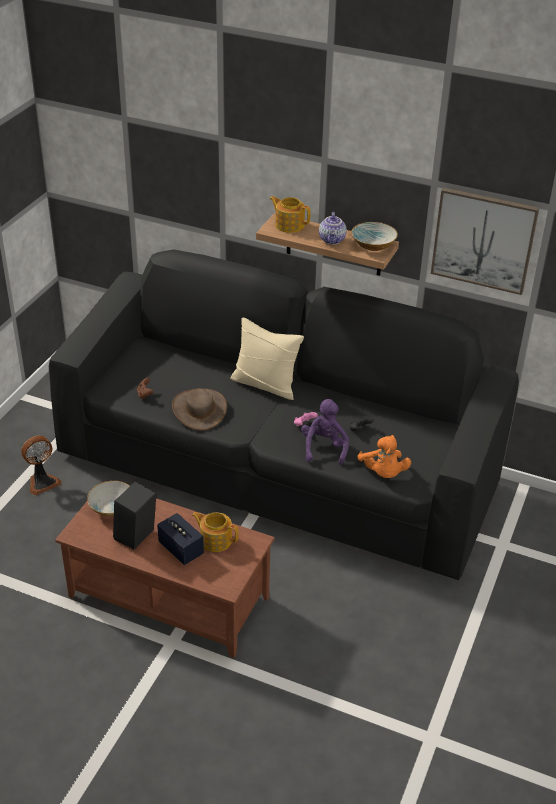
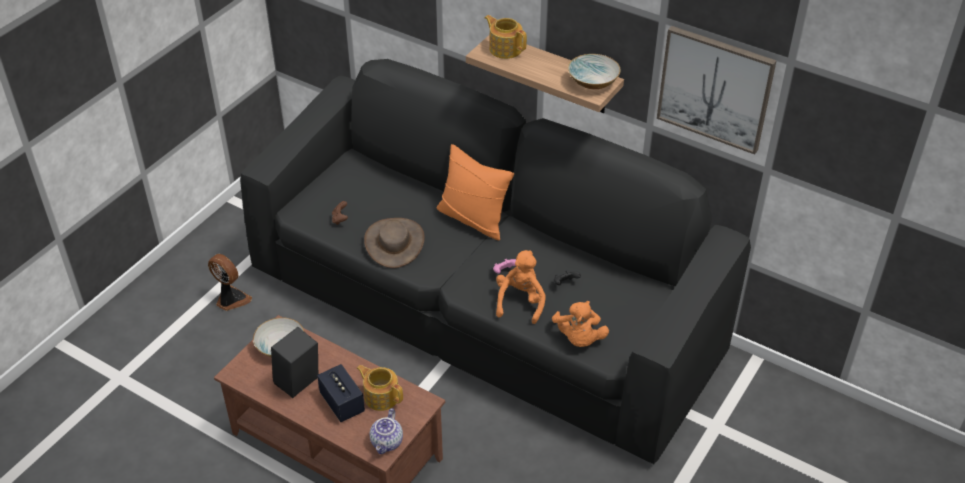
camera: 10 degrees right, 5 degrees up
(42, 482) = (231, 300): fan -> fan turned 120 degrees counterclockwise
(265, 384) = (473, 219): beige pillow -> orange pillow
(324, 448) = (520, 302): purple plush toy -> orange plush toy
(332, 240) = (549, 71): teapot -> teapot (387, 443)

